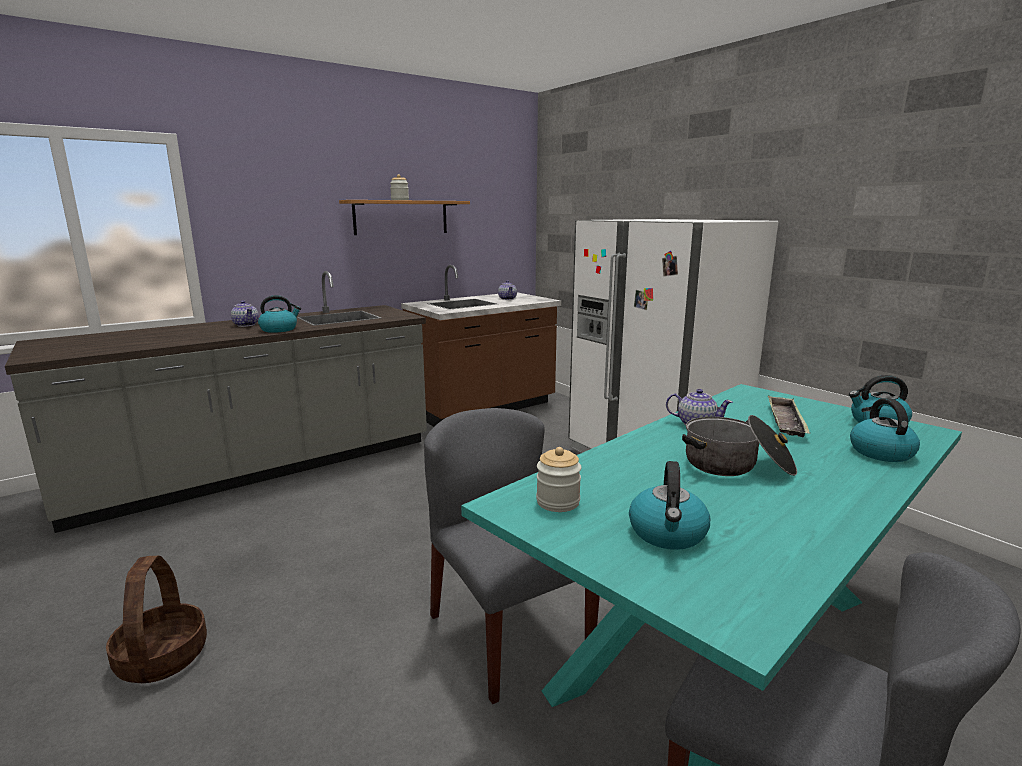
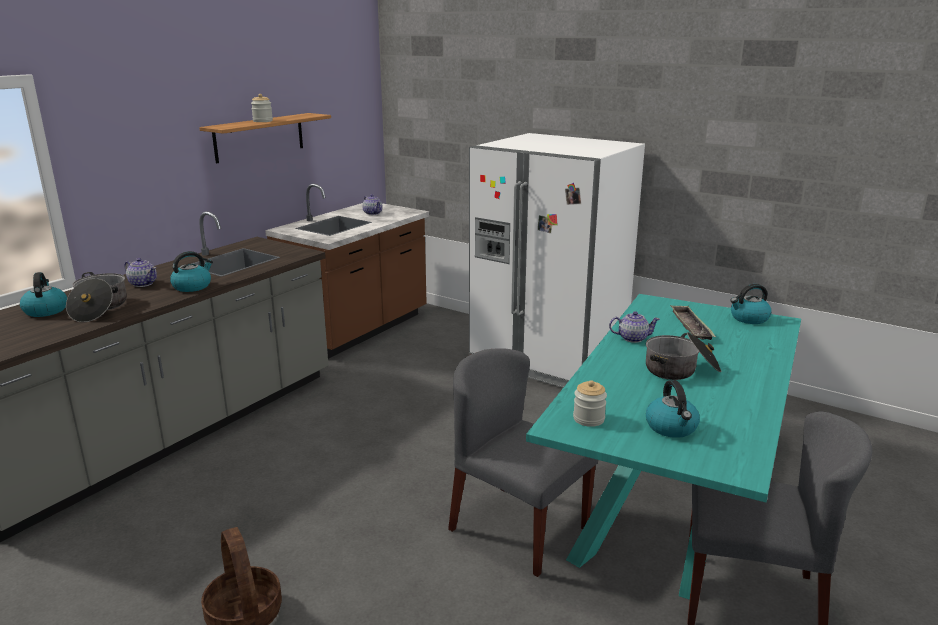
camera: 20 degrees left, 5 degrees up
(185, 336) = (99, 308): none -> cooking pot
(880, 452) = (761, 344): kettle -> kettle (45, 310)

